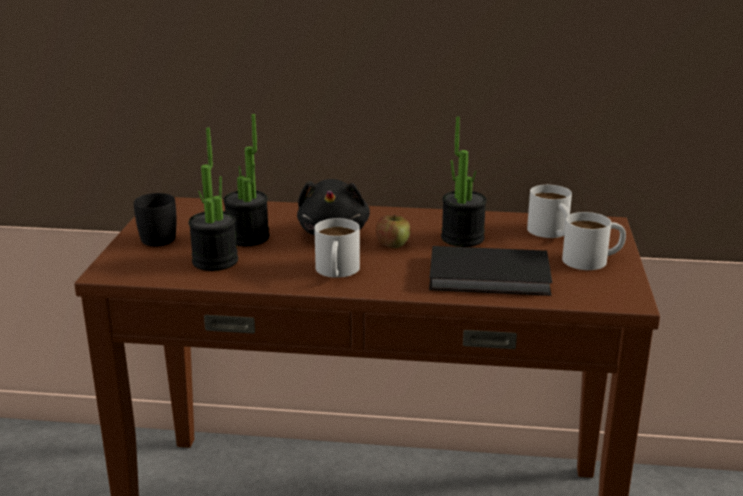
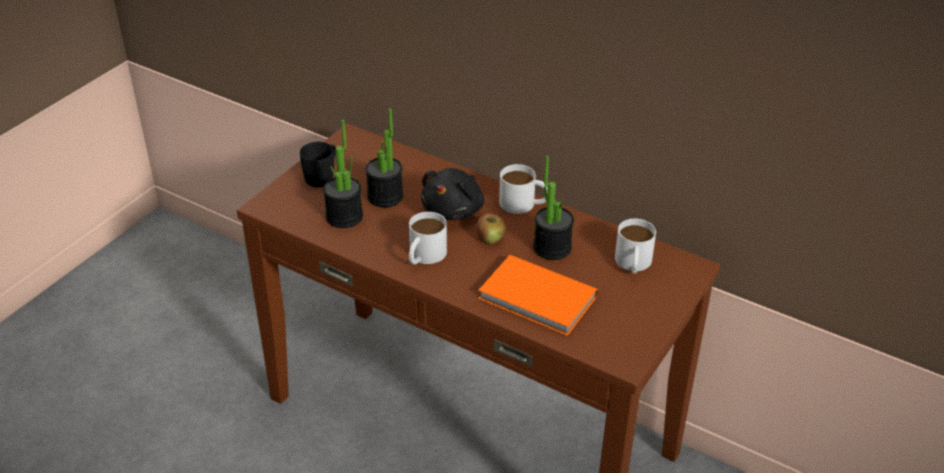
camera: 25 degrees right, 15 degrees up
(491, 276) = (537, 299): black book -> orange book
(593, 259) = (639, 307): white mug -> white mug (524, 204)

